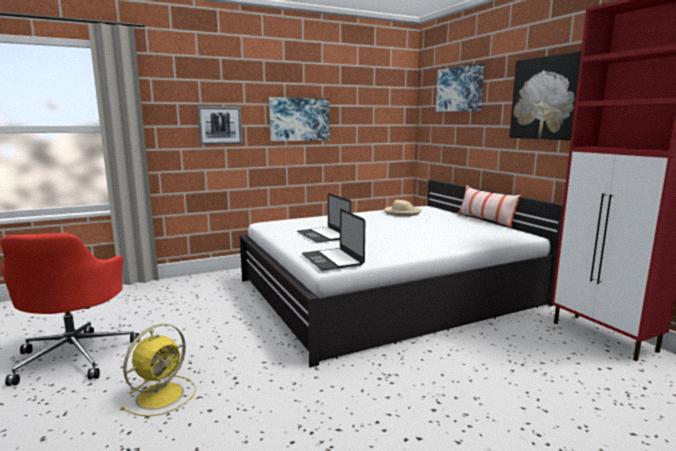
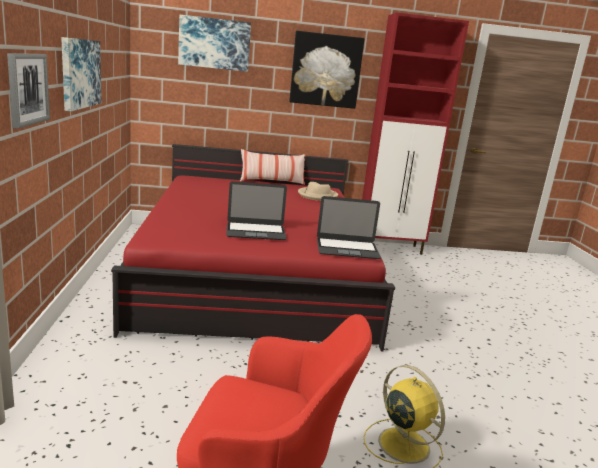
camera: 70 degrees left, 5 degrees up
(389, 292) = (254, 275): white bed -> red bed
(402, 213) = (201, 188): beige hat -> beige hat (317, 196)

